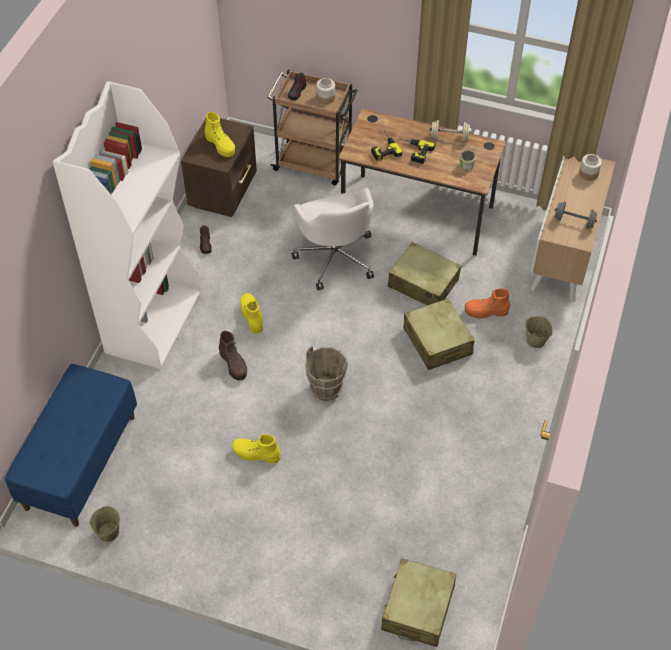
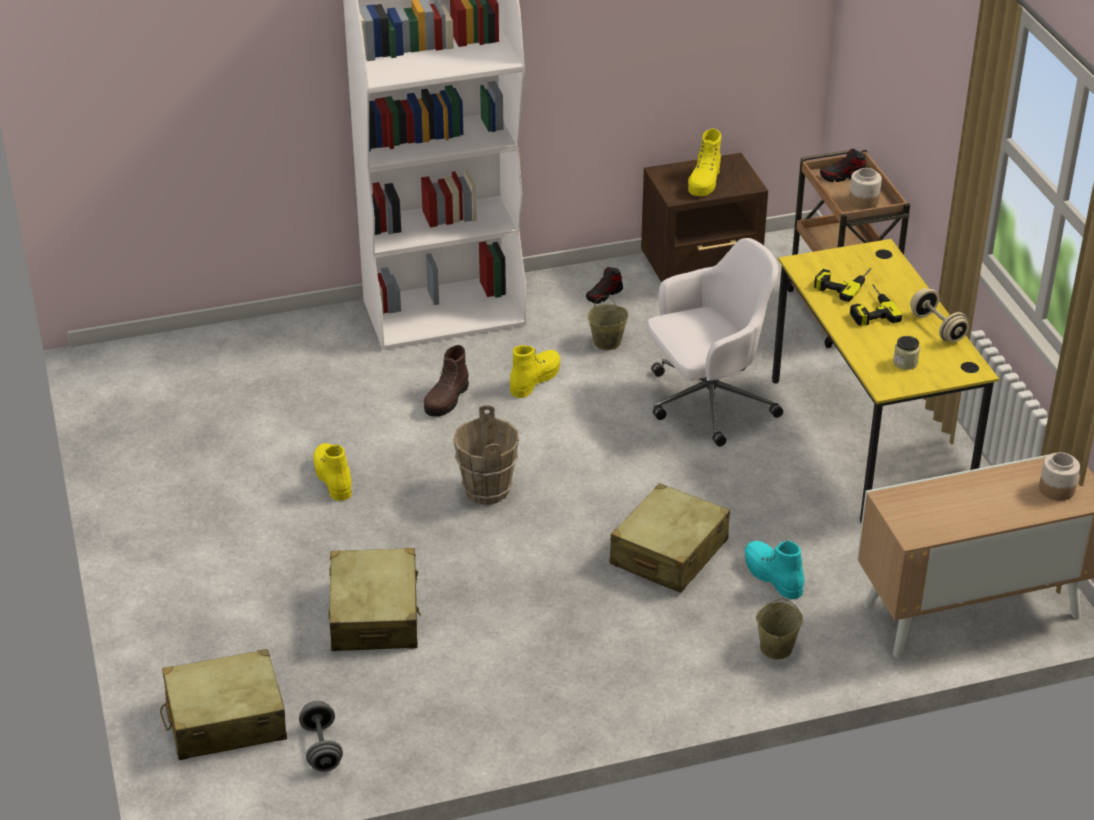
camera: 55 degrees right, 15 degrees down
(80, 461) = (201, 355): blue bench -> none
(108, 533) = (125, 420): beige bucket -> beige bucket (606, 342)
(335, 257) = (707, 403): white office chair -> white office chair turned 150 degrees counterclockwise
(417, 214) = (868, 438): brown desk -> yellow desk
(423, 283) = (753, 497): beige suitcase -> beige suitcase (375, 614)
(486, 311) = (772, 576): orange boot -> turquoise boot
(574, 221) = (942, 511): grey dumbbell -> grey dumbbell (321, 748)

